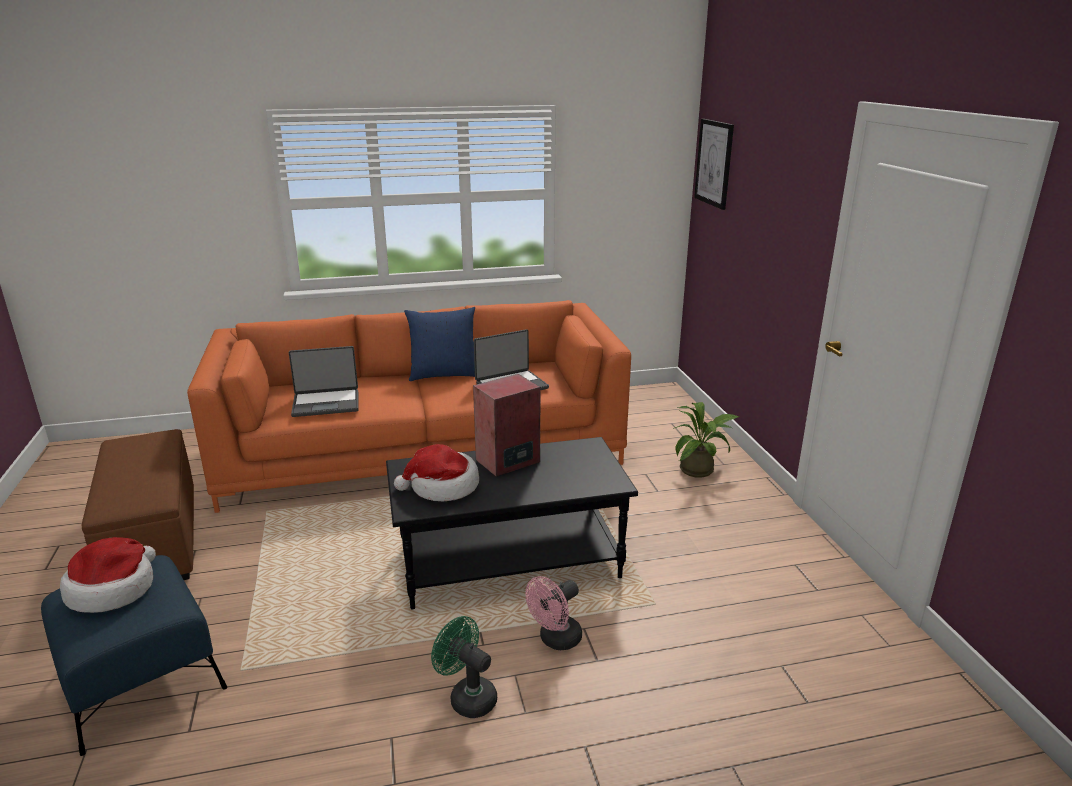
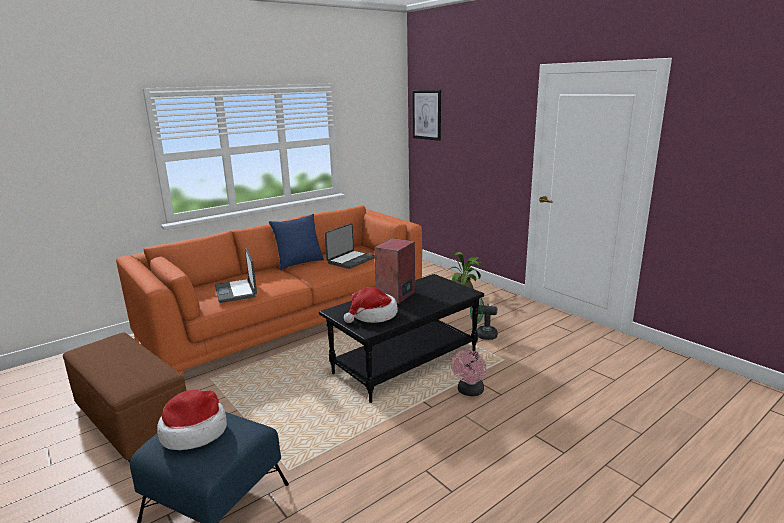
camera: 25 degrees left, 5 degrees down
(326, 403) = (237, 291): laptop -> laptop turned 105 degrees clockwise
(467, 696) = (449, 434): green fan -> green fan (482, 335)

